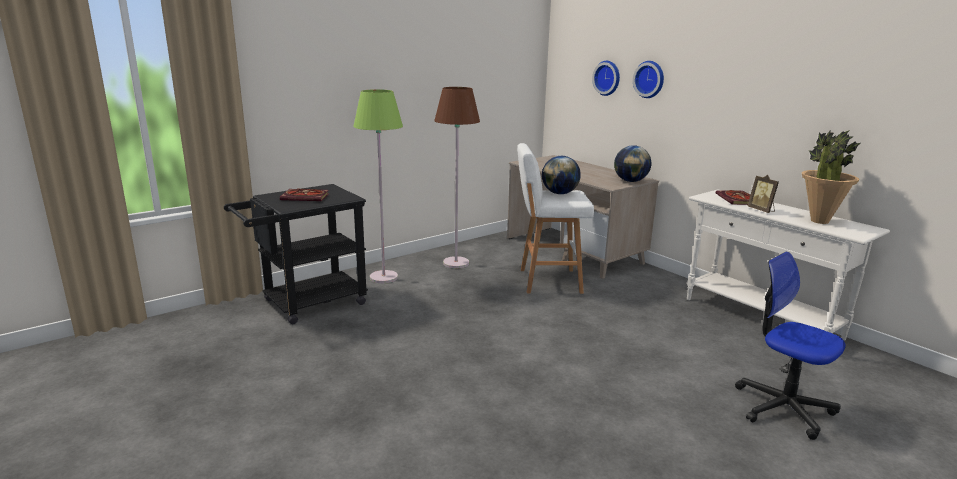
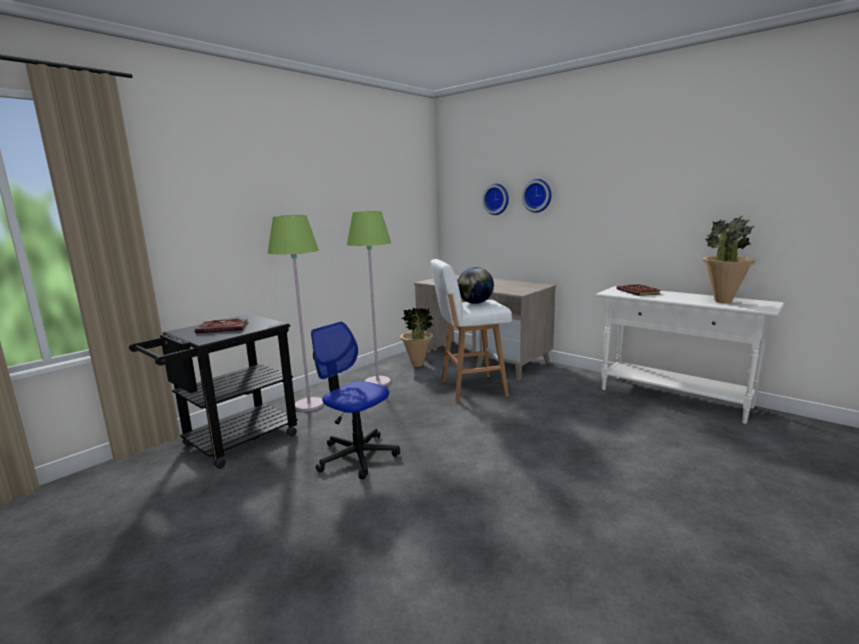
camera: 10 degrees left, 5 degrees down
(455, 263) = (377, 382): brown floor lamp -> green floor lamp
(503, 250) = (417, 365): none -> potted plant
(630, 181) = (532, 287): globe -> none
(761, 210) = (667, 298): picture frame -> none
(783, 407) = (747, 482): office chair -> office chair (357, 456)

